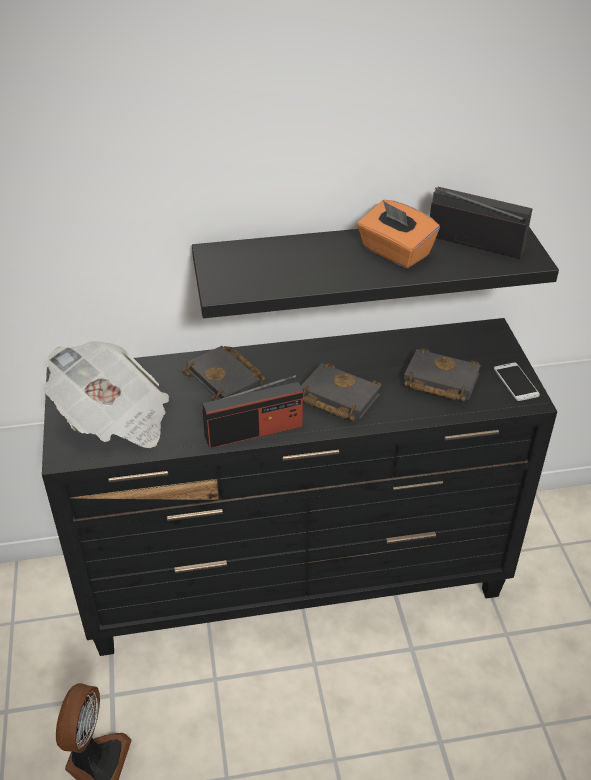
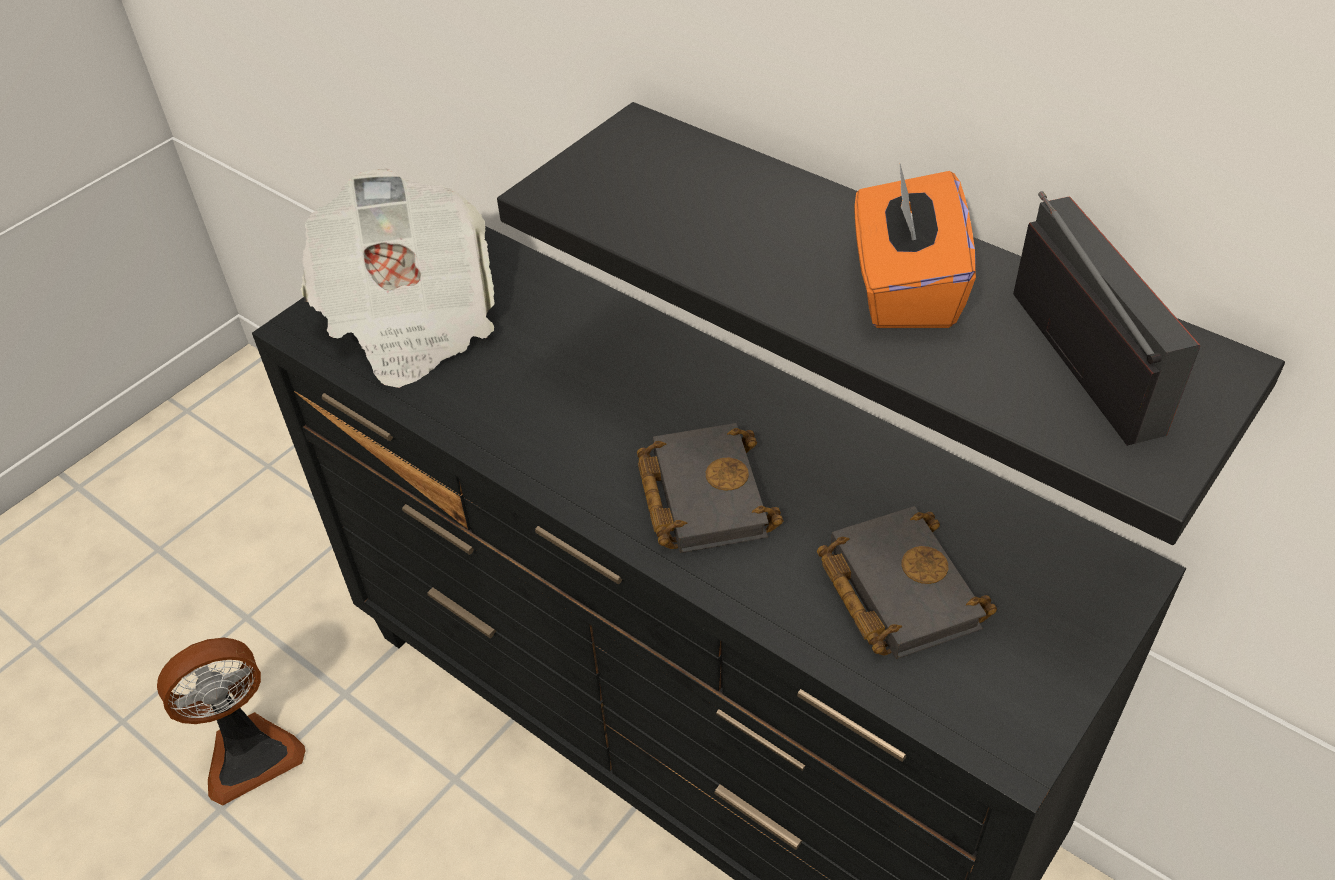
camera: 50 degrees right, 5 degrees up
(227, 380) = (602, 361): black book -> none
(254, 431) = (528, 459): radio -> none
(516, 382) = (1032, 697): phone -> none

